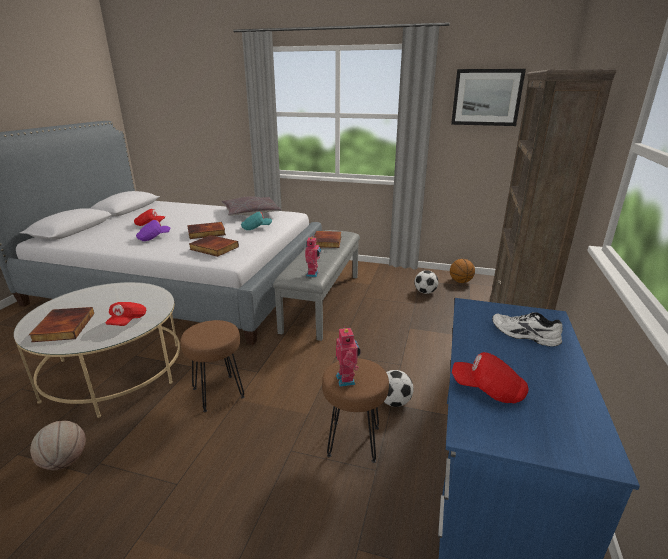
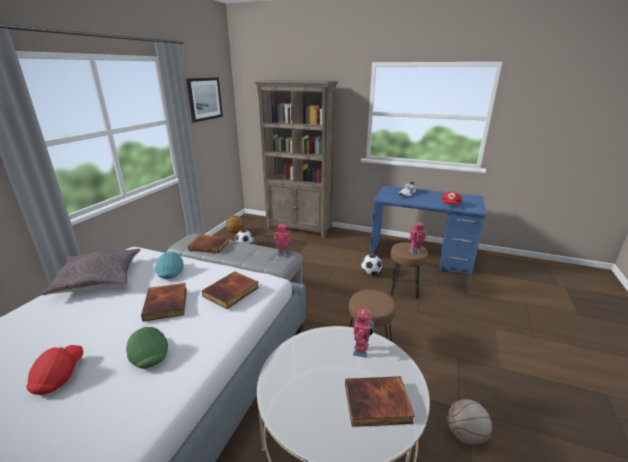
camera: 85 degrees left, 0 degrees up
(127, 321) = (361, 351): red cap -> toy robot
(153, 238) = (149, 354): purple cap -> green cap

